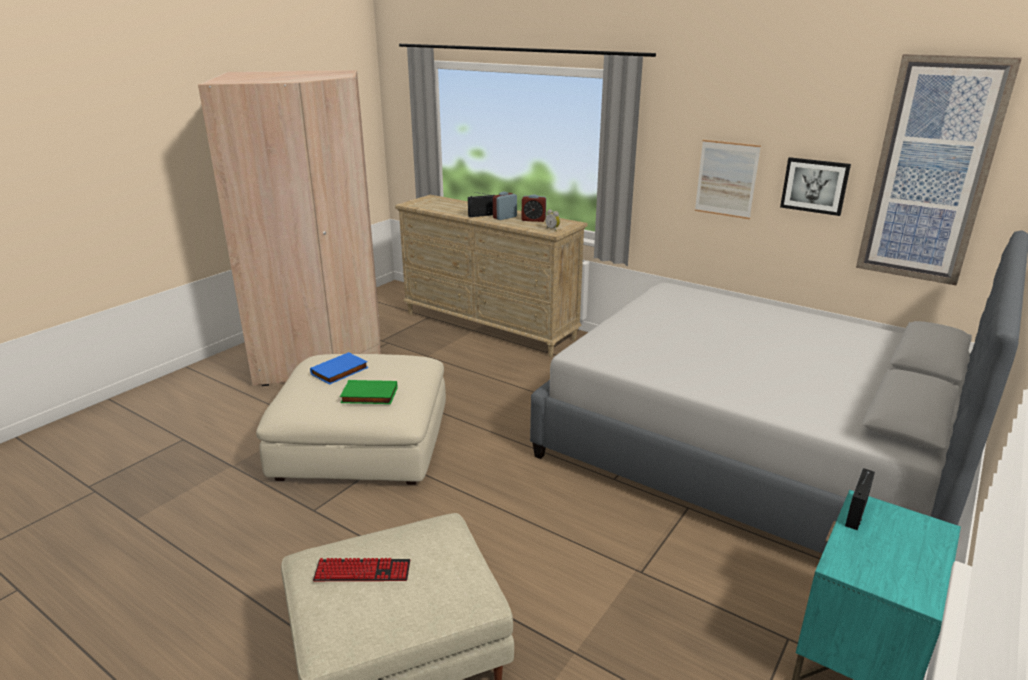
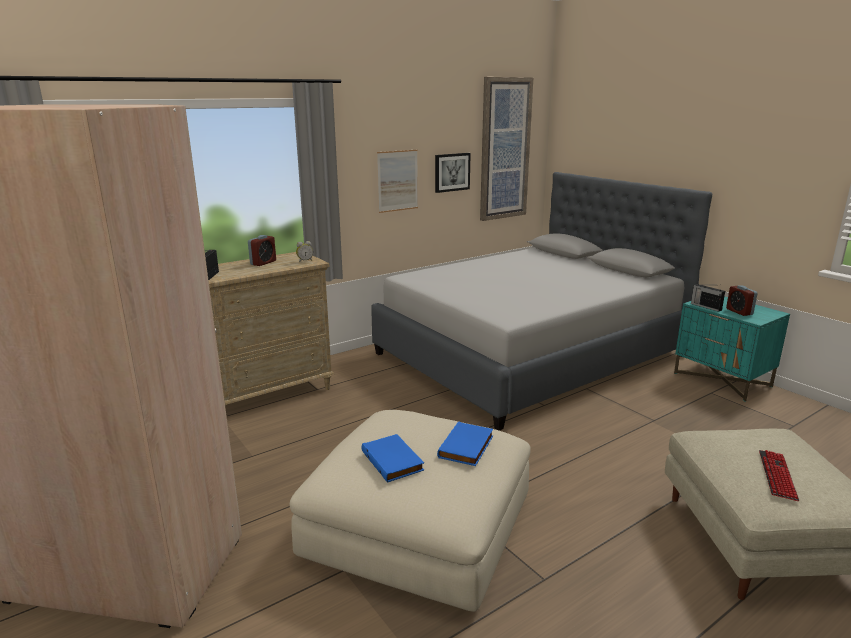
camera: 70 degrees left, 5 degrees down
(368, 396) = (467, 447): green book -> blue book
(505, 217) = (235, 270): alarm clock -> alarm clock (739, 312)

